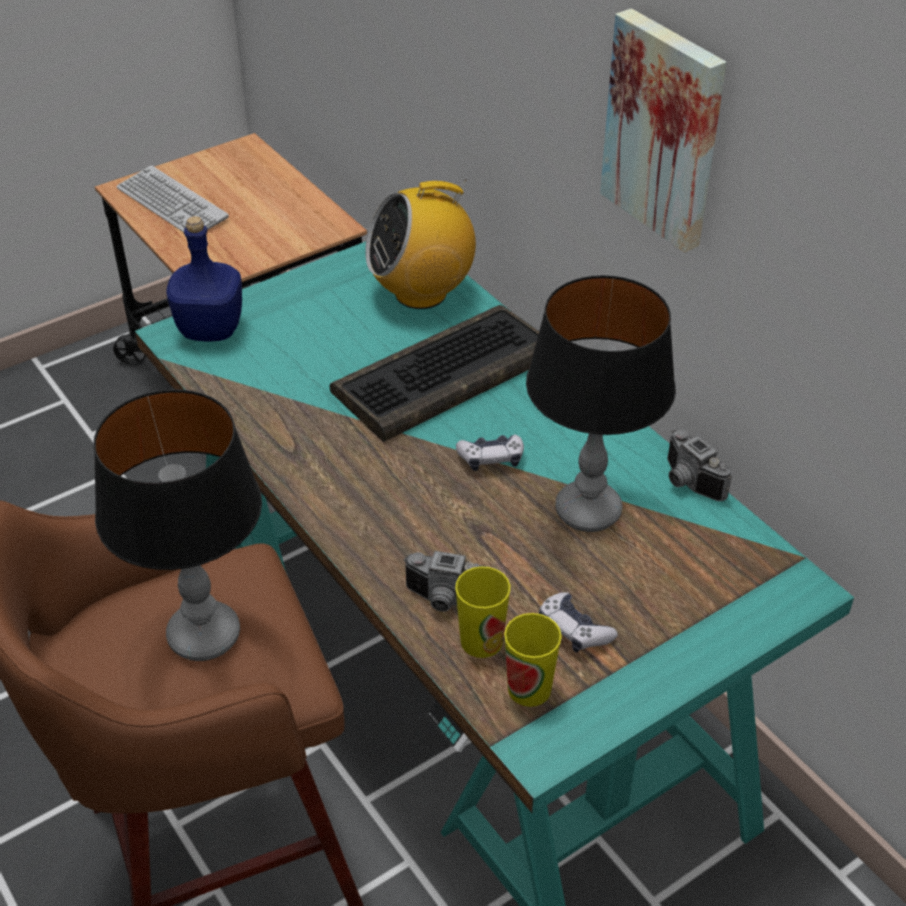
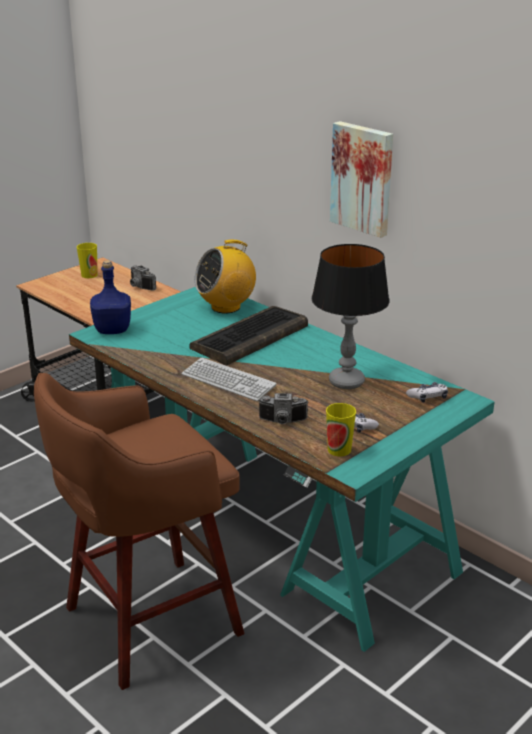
camera: 10 degrees left, 15 degrees down
(172, 204) = (65, 289): keyboard -> keyboard (228, 381)
(203, 635) = (155, 446): table lamp -> none
(481, 641) = (307, 435): cup -> cup (89, 275)
(491, 458) = (287, 367): game controller -> game controller (428, 397)
(687, 483) = (395, 367): camera -> camera (139, 287)

